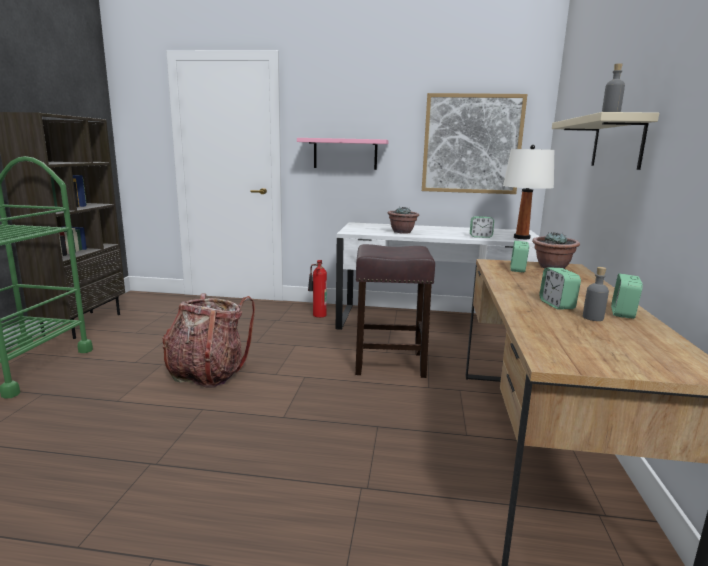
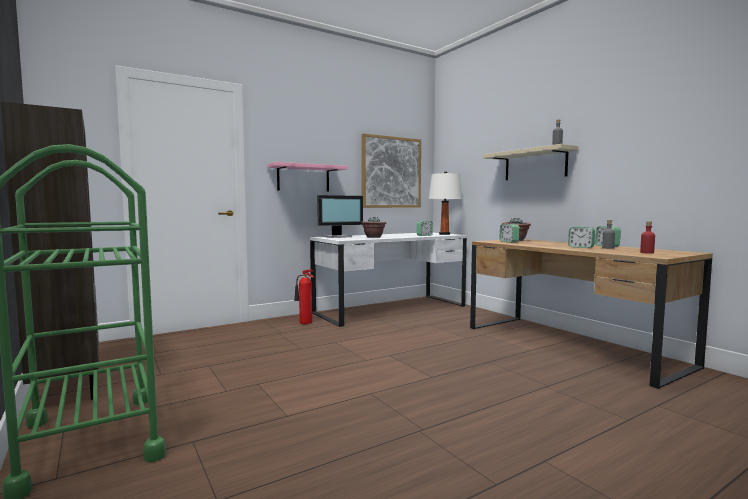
camera: 40 degrees left, 10 degrees down
(208, 373) = (316, 375): backpack -> none
(373, 225) = (337, 236): none -> monitor
(388, 364) = (419, 334): brown stool -> none
(592, 347) = (647, 253): none -> red bottle

